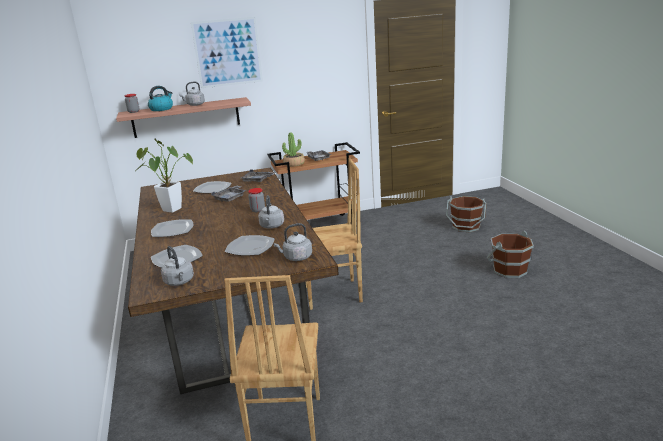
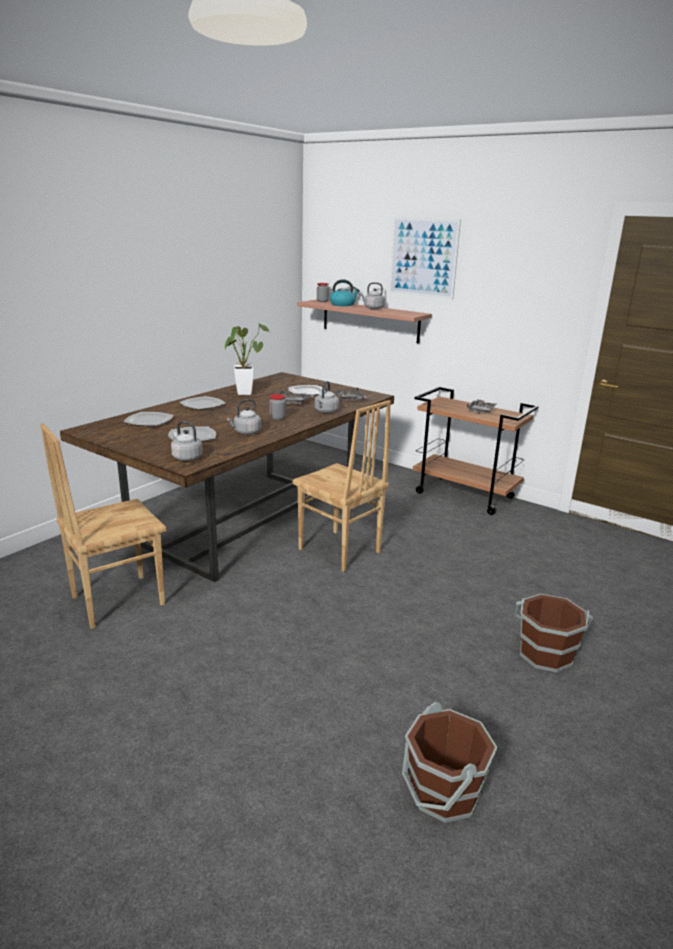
camera: 50 degrees right, 0 degrees up
(179, 282) = (108, 433): grey kettle -> grey kettle (325, 411)
(294, 164) = (447, 406): potted plant -> none
(466, 227) = (615, 585): brown bucket -> brown bucket (442, 792)

